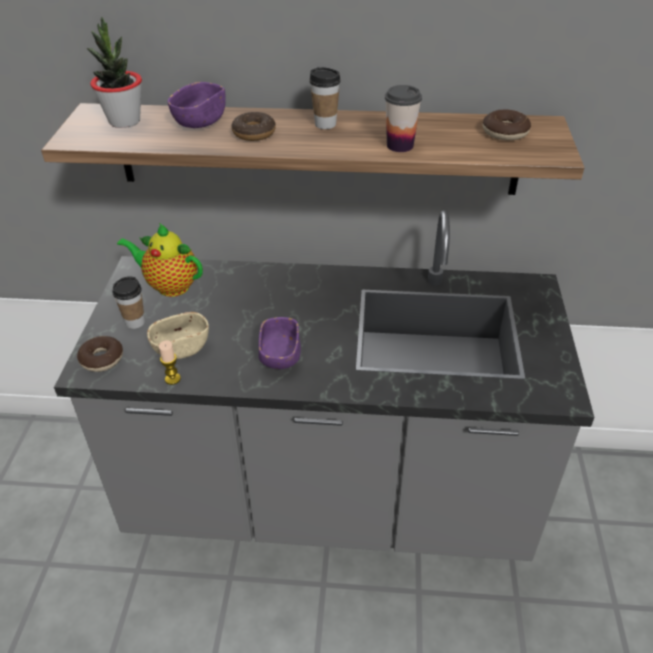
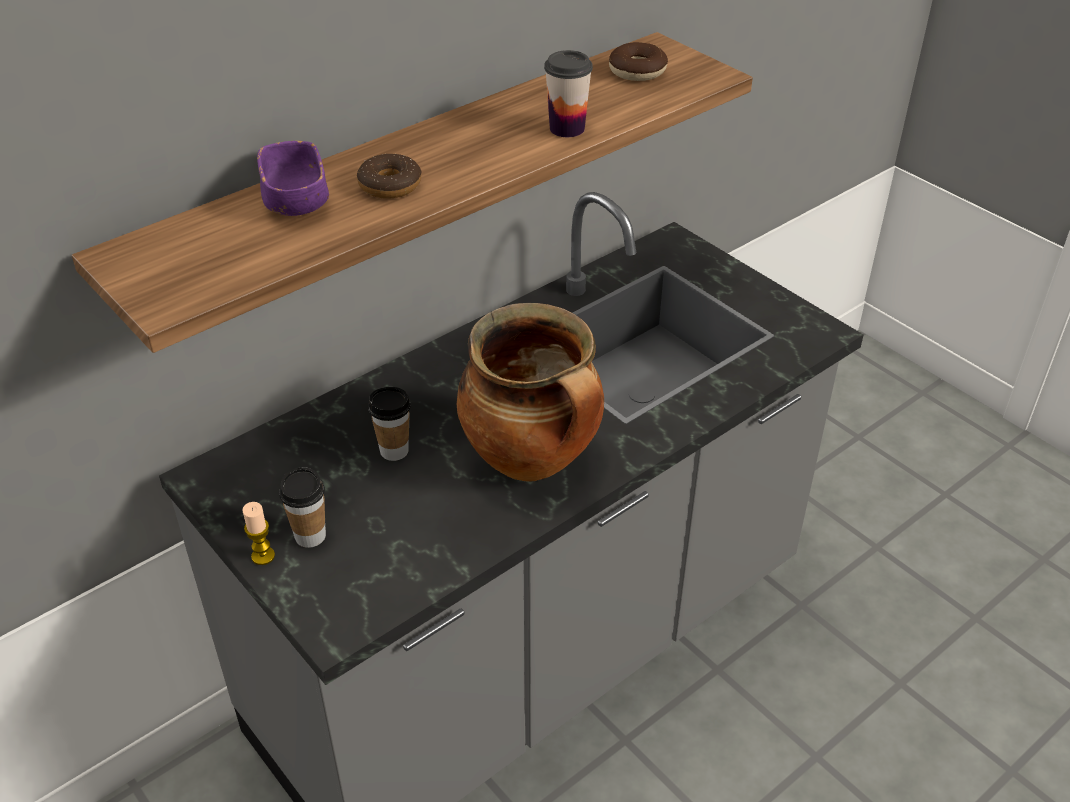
camera: 45 degrees left, 0 degrees up
(102, 359) = (335, 601): donut -> none
(124, 121) = (194, 246): potted plant -> none
(169, 286) = (287, 469): teapot -> none
(172, 379) = (455, 561): candle -> candle (263, 556)
(181, 347) = (413, 524): beige bowl -> none
(280, 356) = (534, 460): purple bowl -> cooking pot
(325, 124) = (450, 140): cup -> cup (394, 451)

